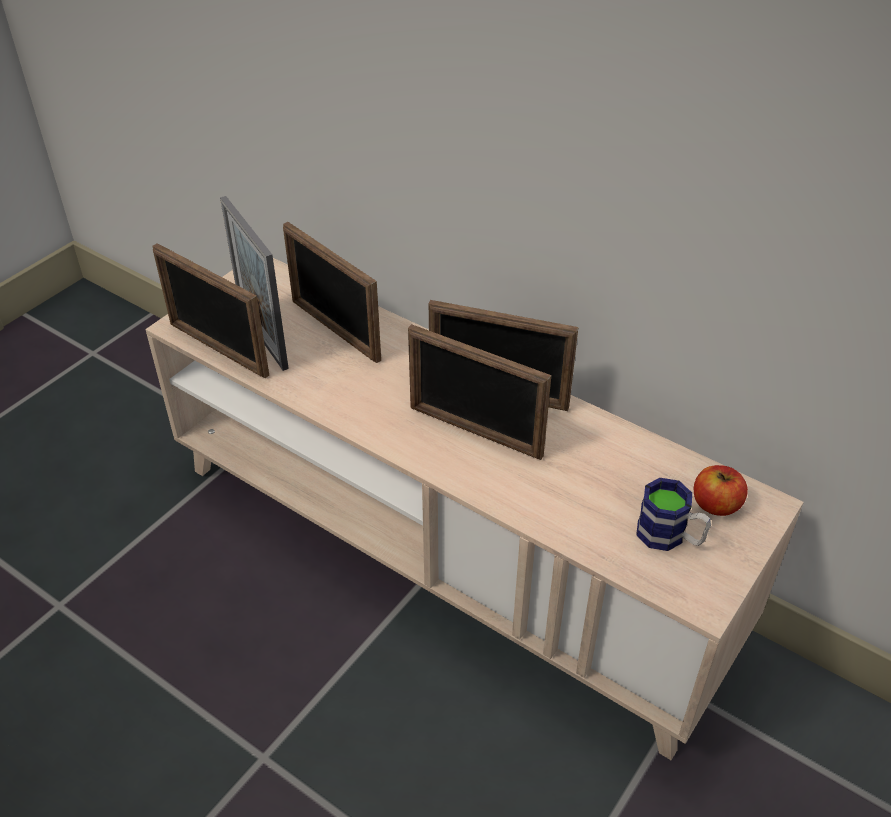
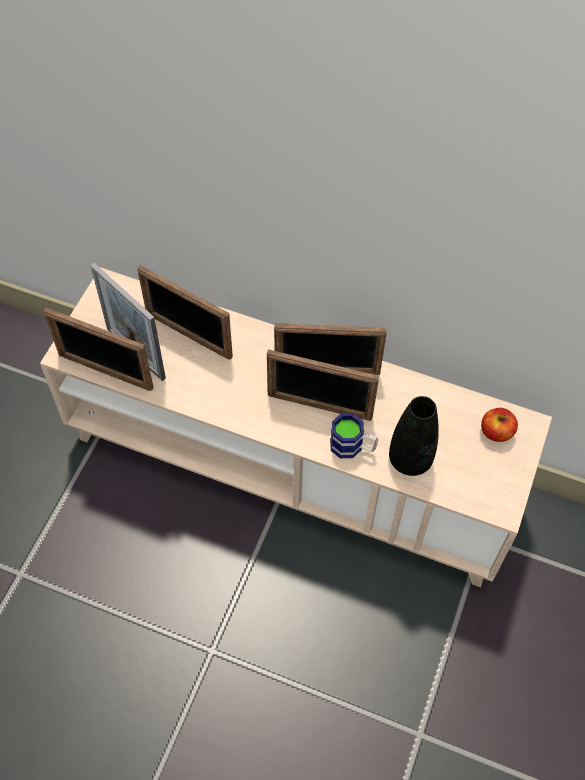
camera: 15 degrees left, 15 degrees up
(581, 514) = (410, 459): none -> black vase
(669, 537) = (471, 464): mug -> mug (352, 447)

